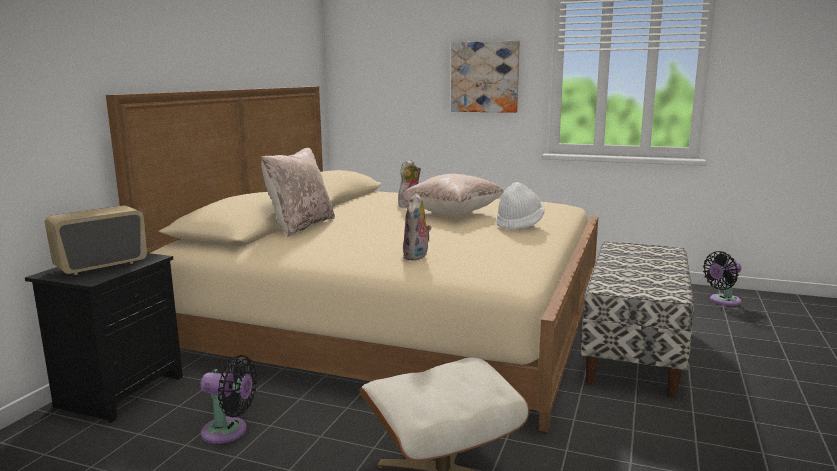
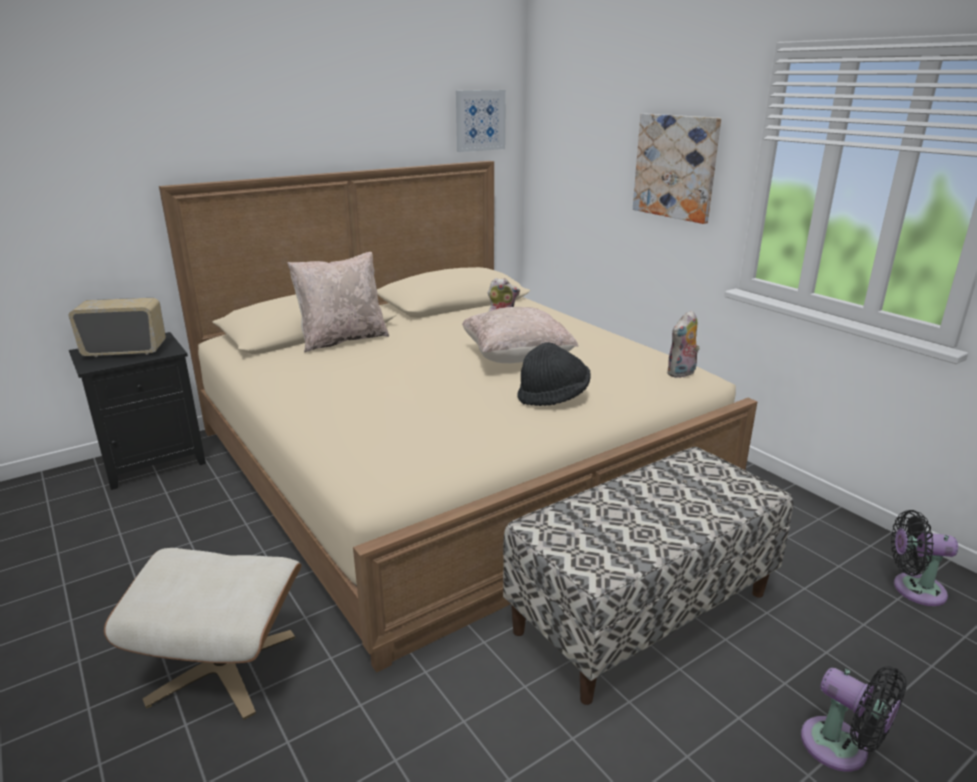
camera: 35 degrees right, 10 degrees up
(229, 431) = (158, 535): black fan -> black fan (841, 749)
(303, 54) = (480, 120): none -> picture
(417, 256) = (348, 417): plush toy -> plush toy (682, 373)
(519, 224) = (553, 397): white hat -> black hat

